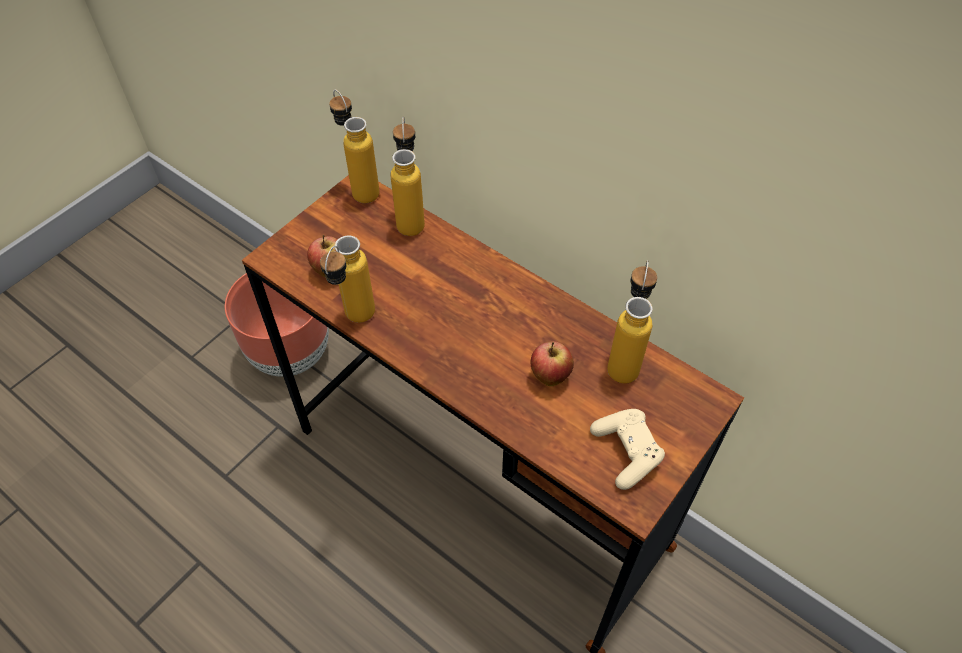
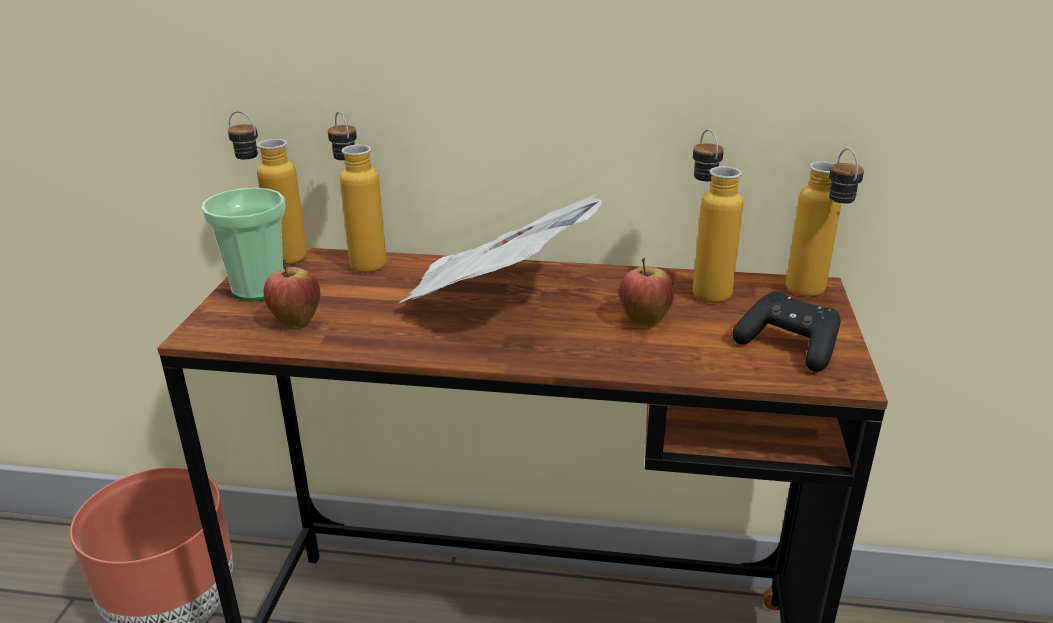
camera: 30 degrees left, 25 degrees down
(327, 223) = (258, 289): none -> cup
(355, 321) = (368, 350): bottle -> bottle (812, 297)
(471, 303) = (498, 298): none -> newspaper
(626, 453) = (788, 346): beige game controller -> black game controller

